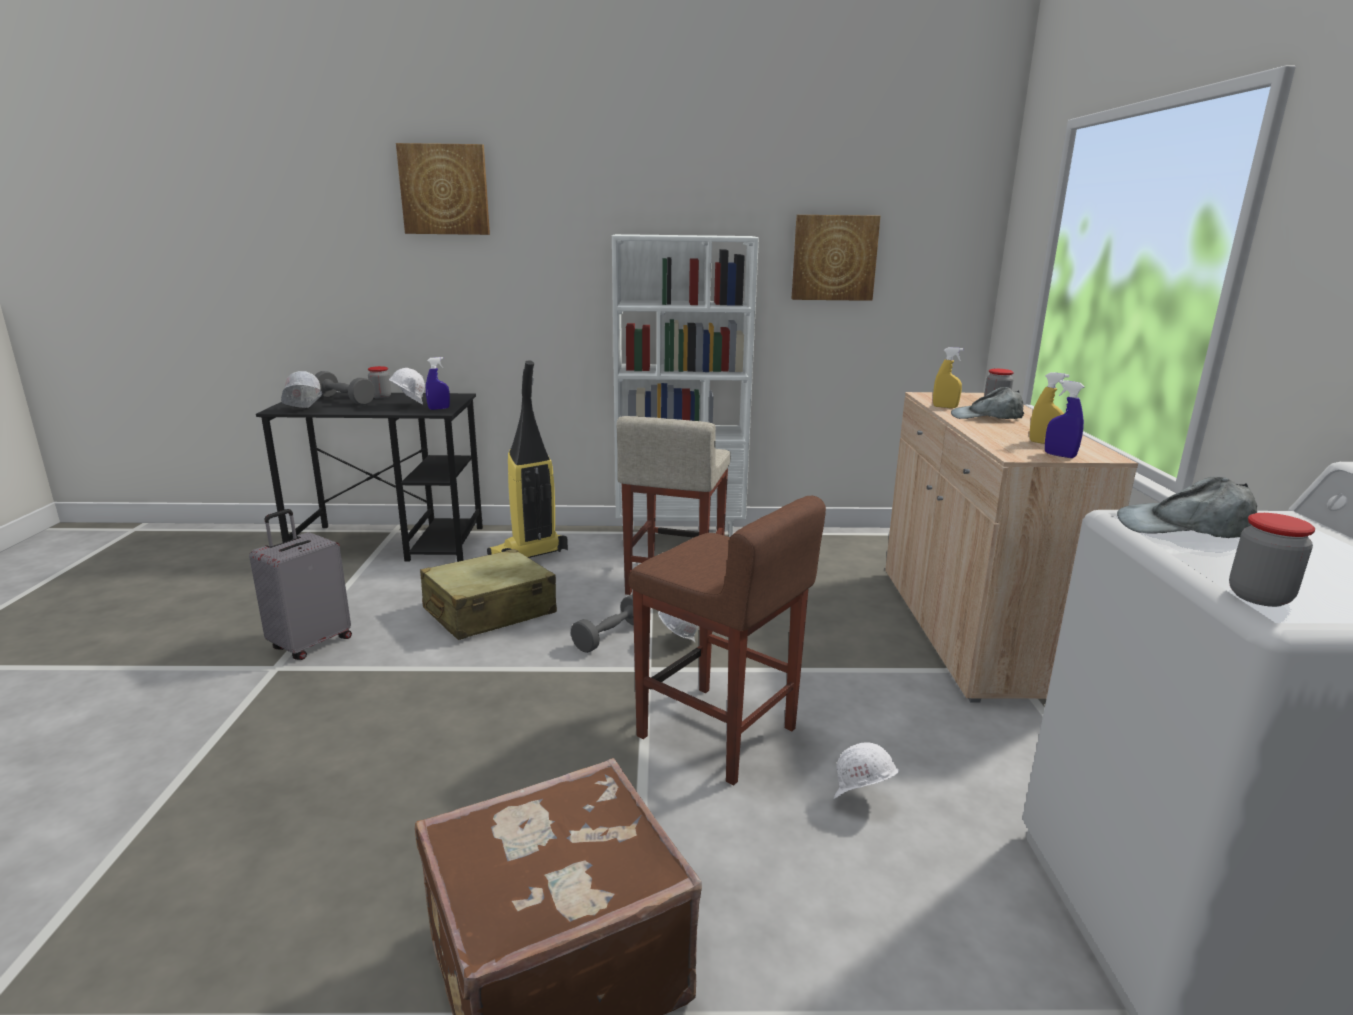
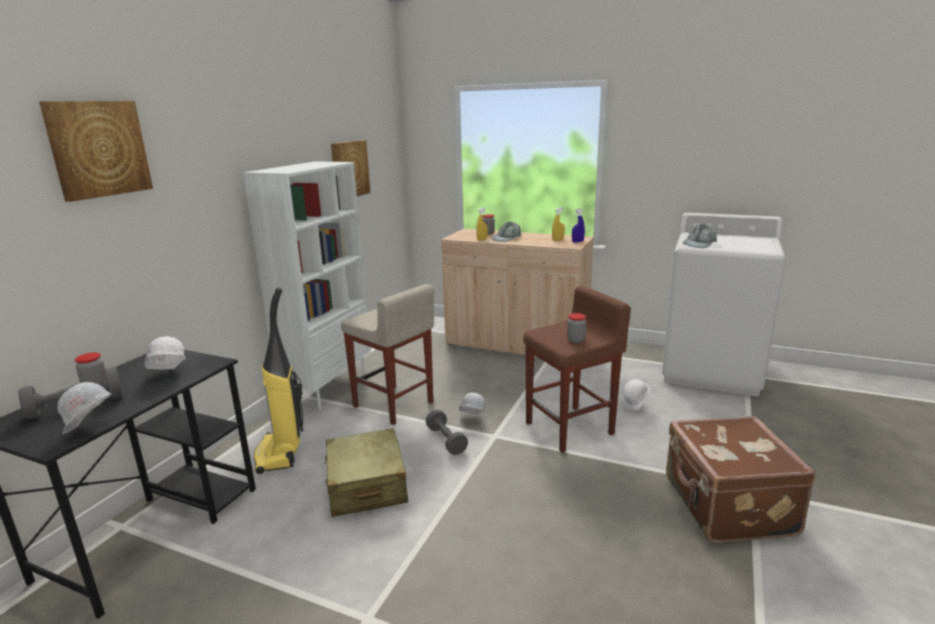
camera: 65 degrees left, 0 degrees up
(310, 643) = (337, 594): grey suitcase -> none
(439, 409) = (203, 363): blue spray bottle -> none
(1259, 597) = (759, 250): jar -> jar (576, 340)

